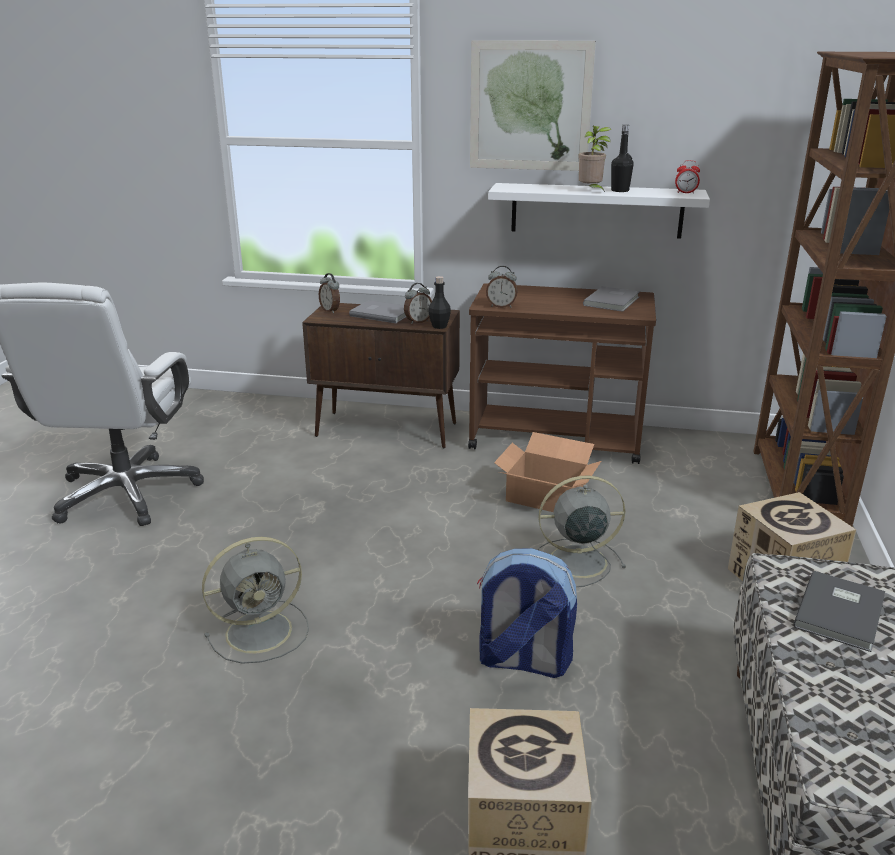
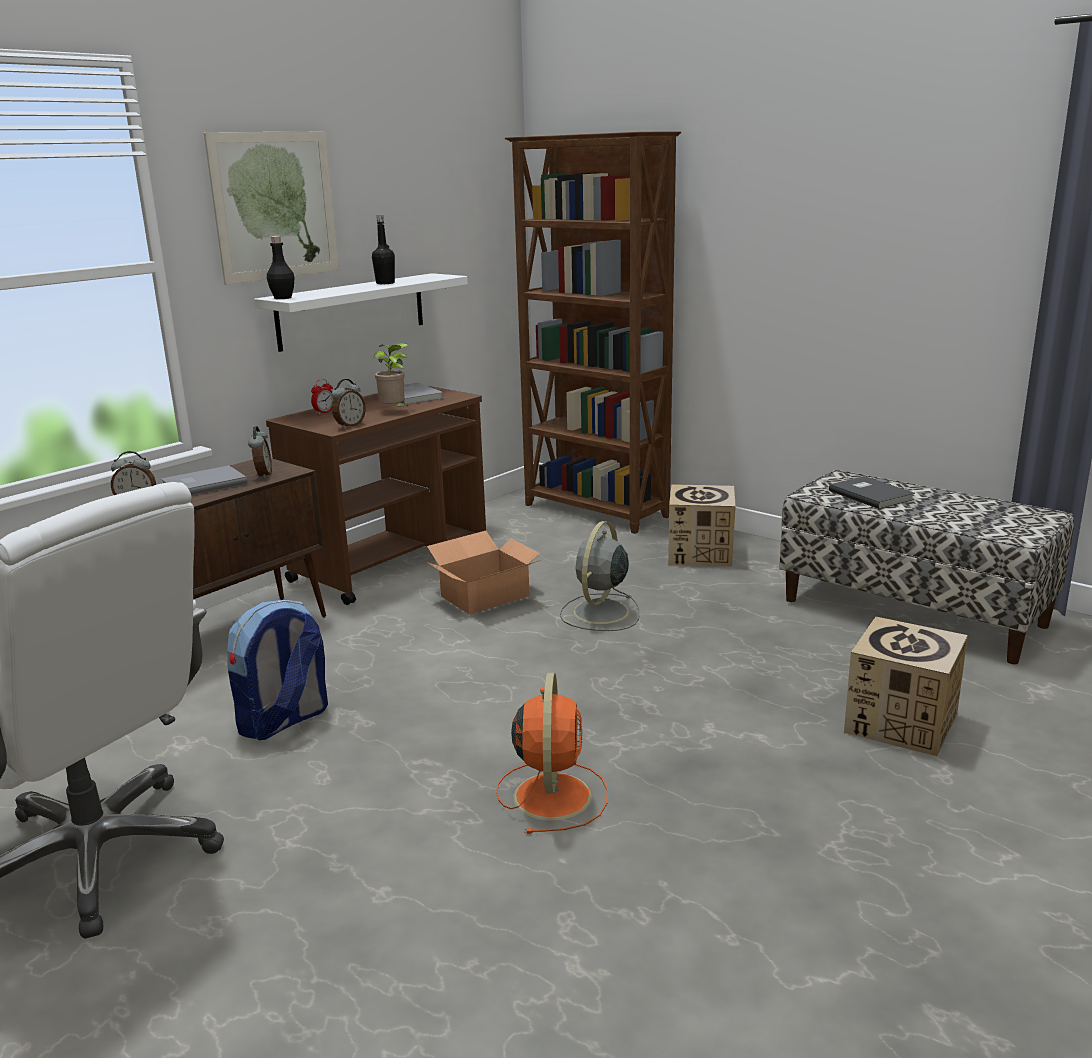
camera: 60 degrees left, 5 degrees down
(262, 631) = (552, 794): grey fan -> orange fan
(439, 326) = (296, 470): black bottle -> black bottle (282, 298)
(522, 661) = (713, 672): backpack -> backpack (284, 721)
(591, 191) = (369, 287): potted plant -> potted plant (394, 411)
(685, 193) = (434, 276): alarm clock -> alarm clock (324, 412)

